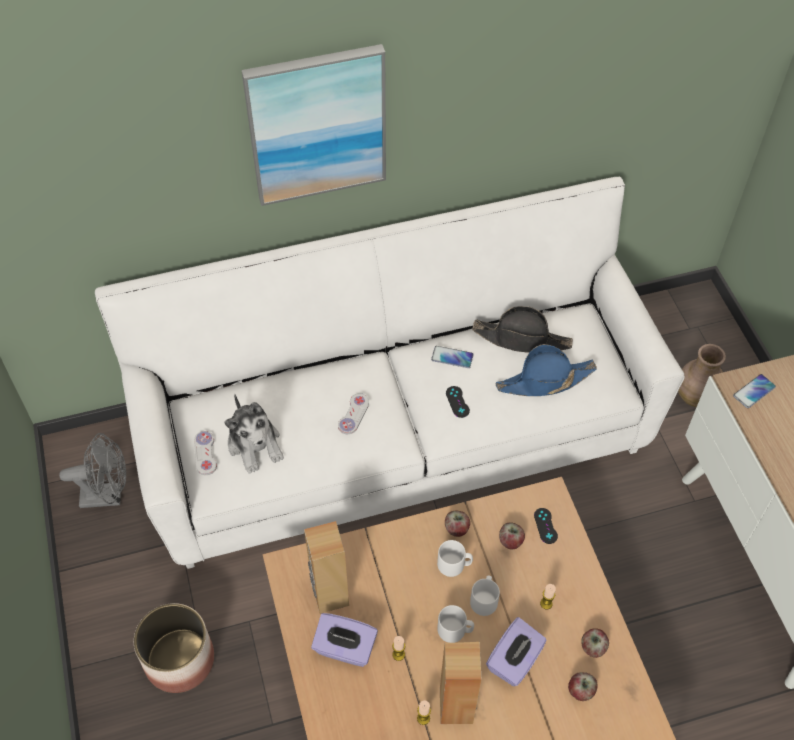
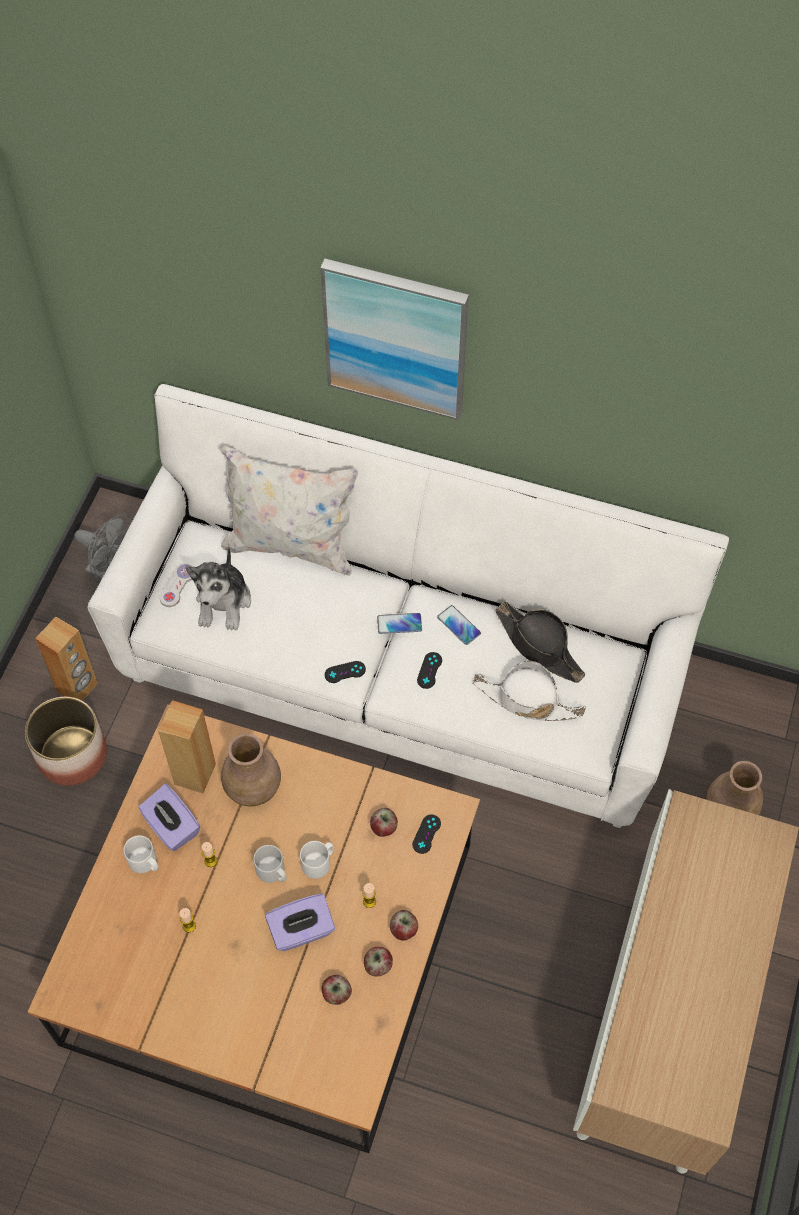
camera: 35 degrees right, 5 degrees up
(274, 371) = (291, 545): none -> white pillow
(353, 414) = (327, 626): white game controller -> none
(387, 576) = (254, 788): none -> brown vase
(394, 441) = (345, 672): none -> black game controller
(454, 565) = (318, 816): white mug -> white mug (145, 862)
(456, 529) = (346, 786): apple -> apple (404, 929)
(456, 706) = (223, 935): brown speaker -> brown speaker (77, 687)
(545, 381) = (527, 699): blue hat -> white hat
(754, 391) = (699, 830): phone -> phone (399, 624)

